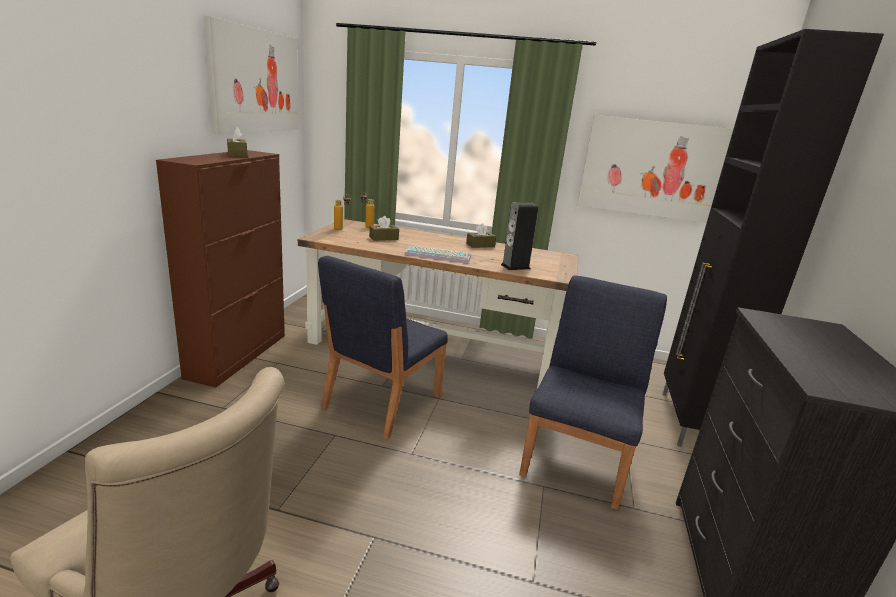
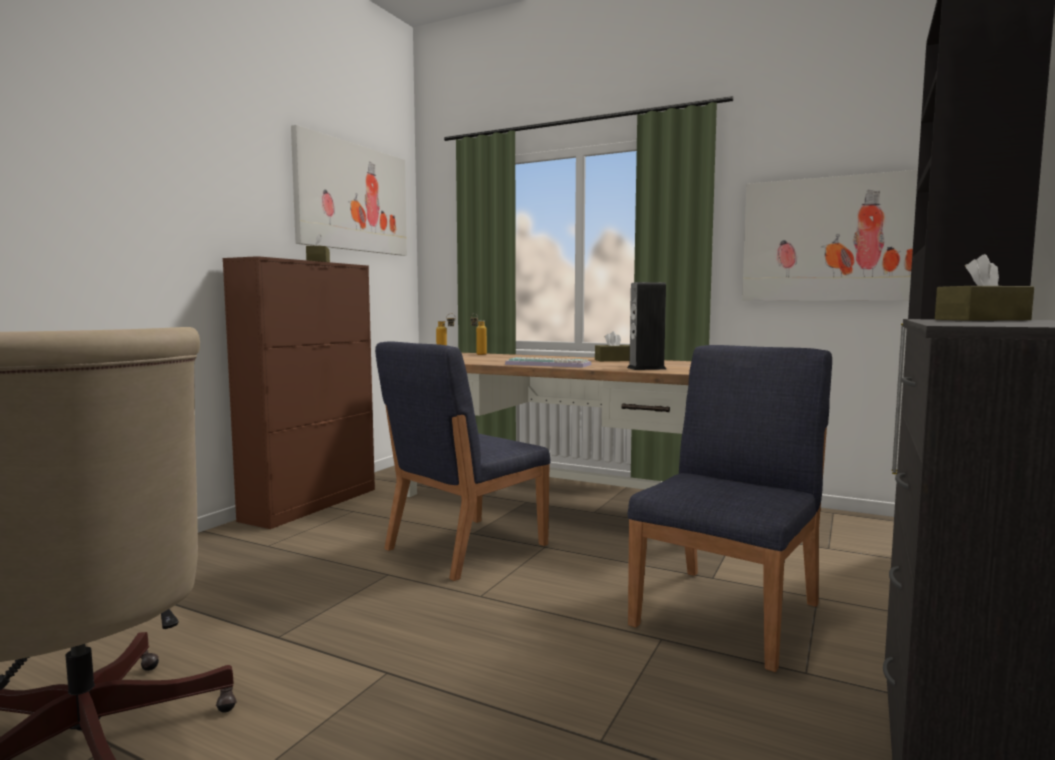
camera: 15 degrees right, 15 degrees down
(383, 238) = (491, 358): brown tissue box -> brown tissue box (982, 319)

